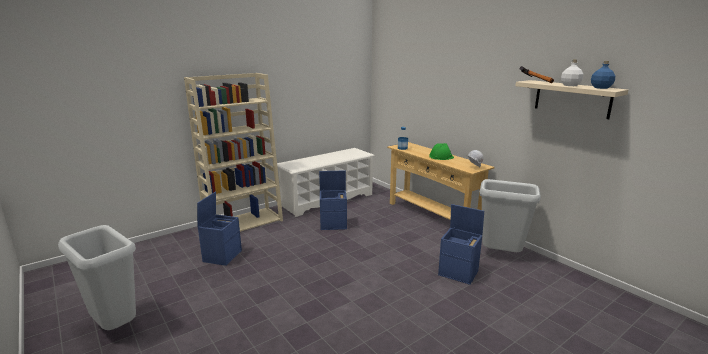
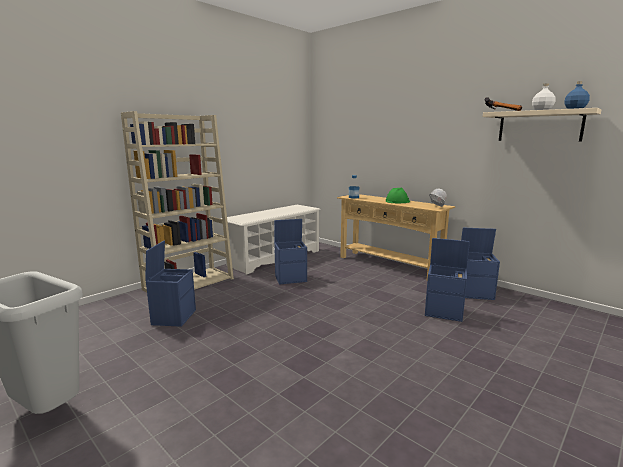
camera: 10 degrees left, 5 degrees down
(501, 255) = (475, 293): grey trash can -> blue storage box

